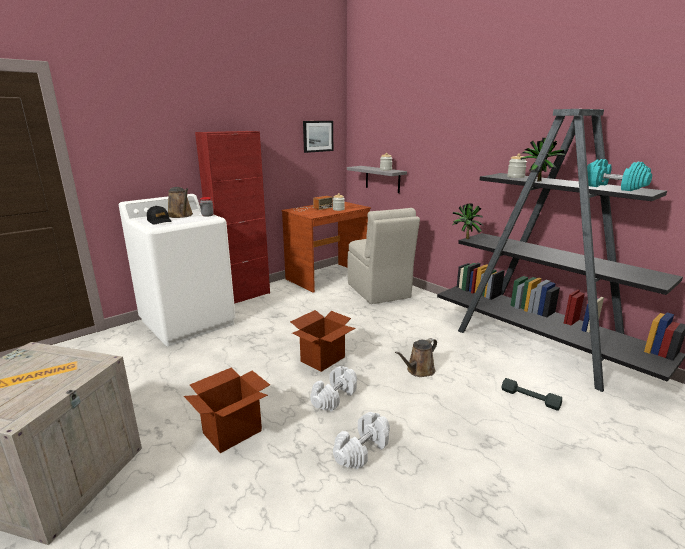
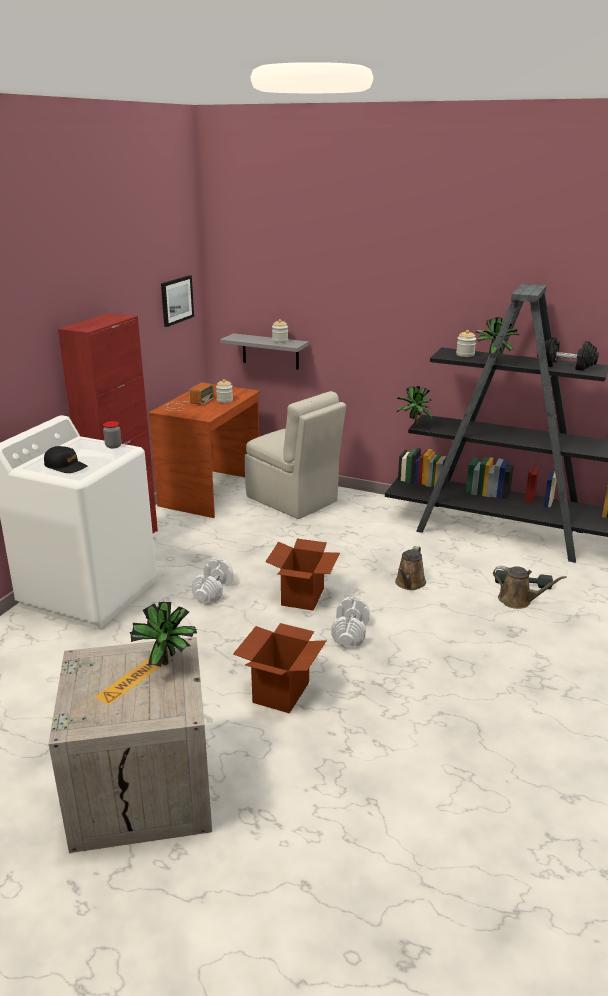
camera: 25 degrees left, 5 degrees up
(70, 373) = (168, 665): none -> potted plant
(181, 215) = (78, 452): brown watering can -> brown watering can (518, 600)
(362, 450) = (416, 670): white dumbbell -> white dumbbell (213, 590)
(613, 187) = (566, 365): turquoise dumbbell -> black dumbbell

